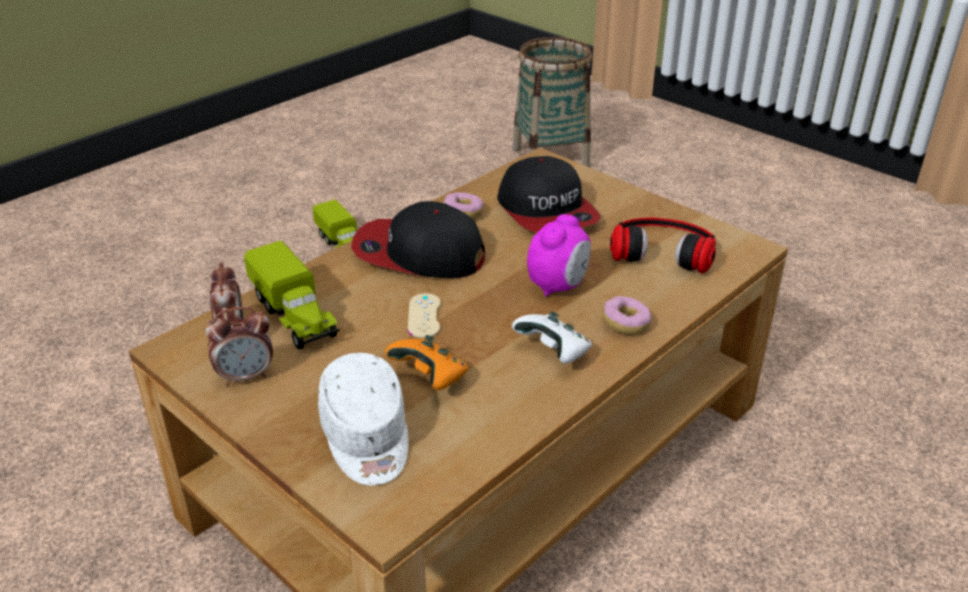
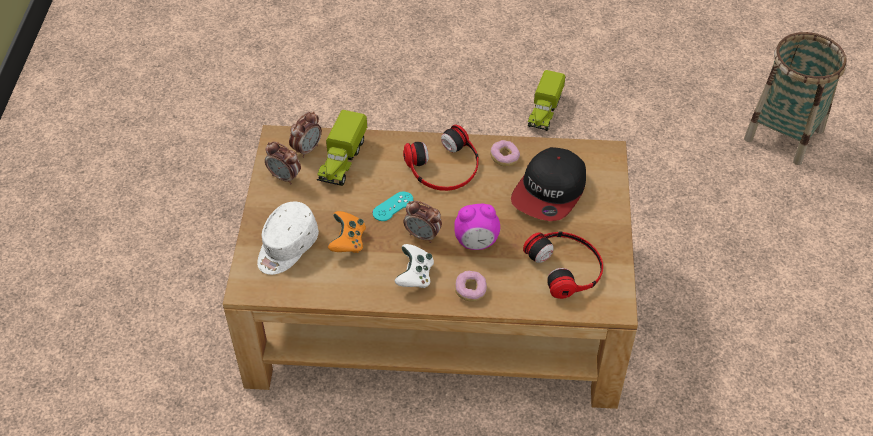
camera: 50 degrees right, 15 degrees up
(418, 254) = (444, 167): cap -> headphones
(424, 316) = (393, 206): beige game controller -> turquoise game controller
(499, 317) = (423, 235): none -> alarm clock

